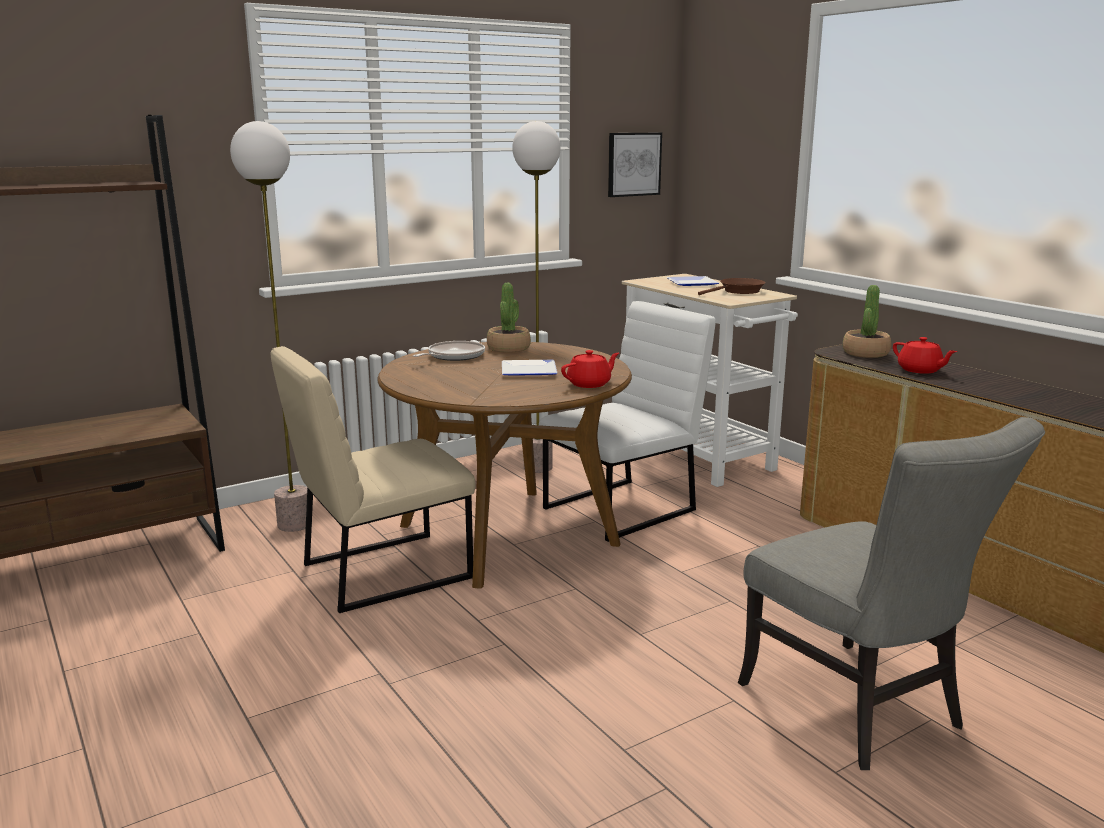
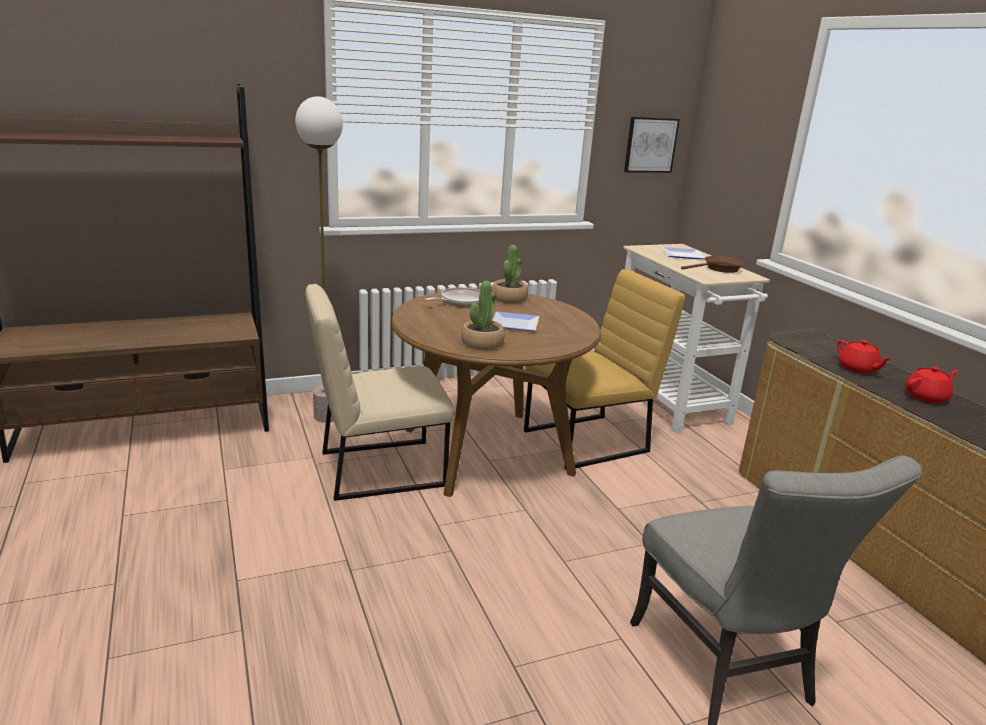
camera: 10 degrees right, 5 degrees up
(538, 467) = (532, 393): floor lamp -> none
(590, 384) = (559, 344): red teapot -> red teapot (927, 397)
(623, 508) = (589, 441): white chair -> yellow chair
(865, 353) = (815, 343): potted plant -> potted plant (482, 343)

